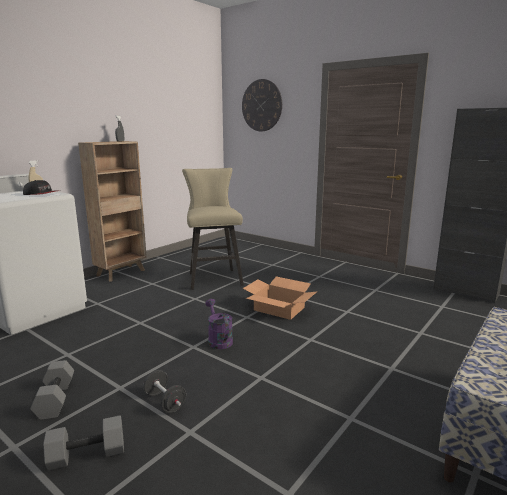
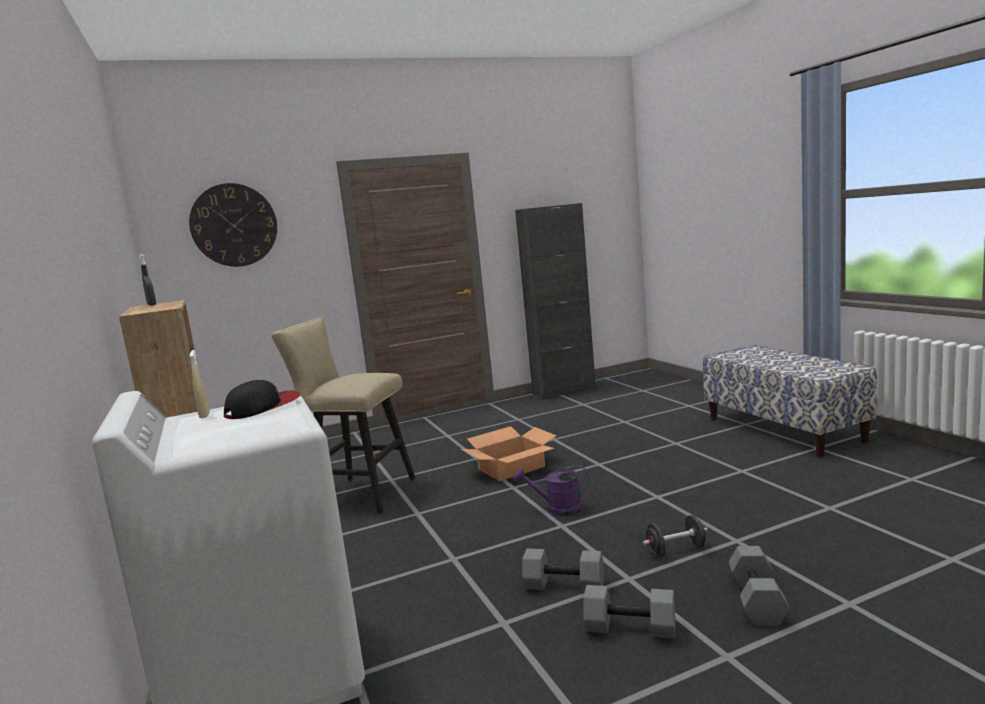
camera: 60 degrees left, 5 degrees down
(108, 364) = (563, 586): none -> grey dumbbell

